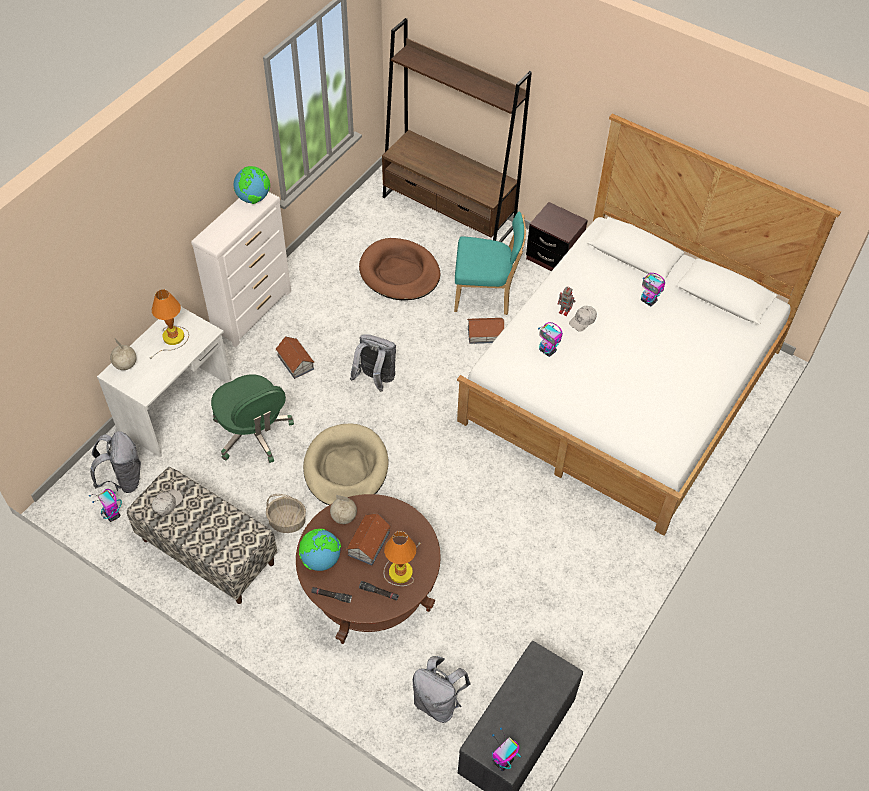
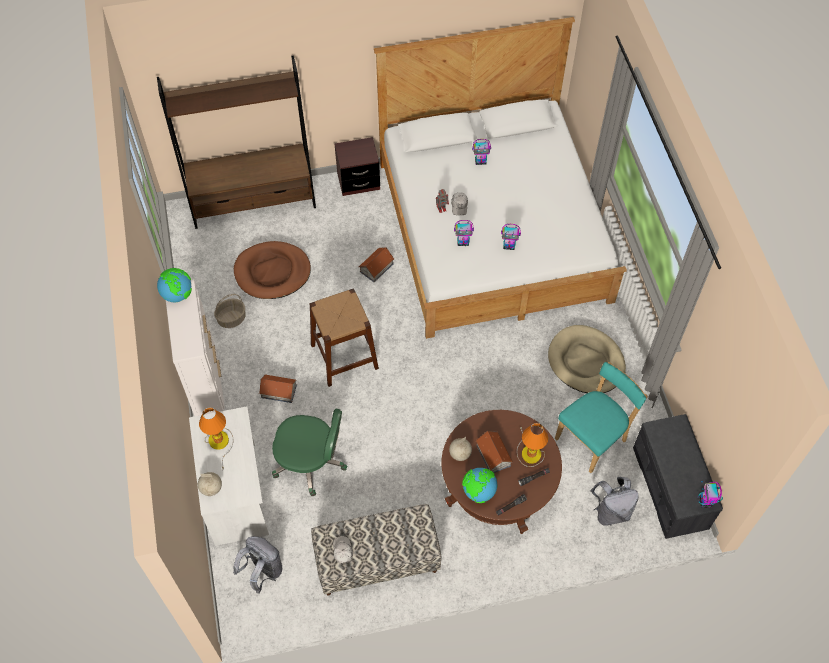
camera: 45 degrees left, 5 degrees up
(112, 515) = (286, 600): toy robot -> toy robot (509, 246)
(287, 521) = (402, 495): basket -> basket (232, 318)
(346, 468) = (396, 429): beige dog bed -> beige dog bed (586, 362)
(375, 379) = (344, 356): grey backpack -> brown stool
(486, 295) = (346, 241): turquoise chair -> turquoise chair (593, 438)

